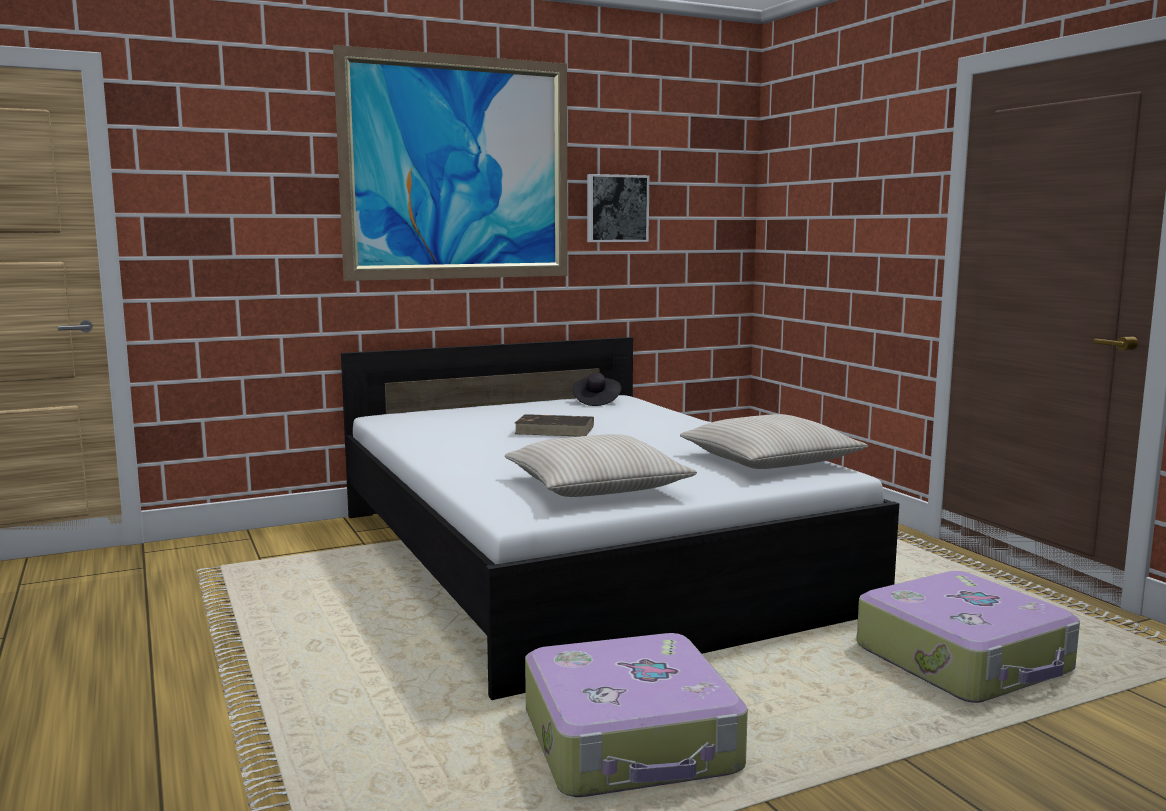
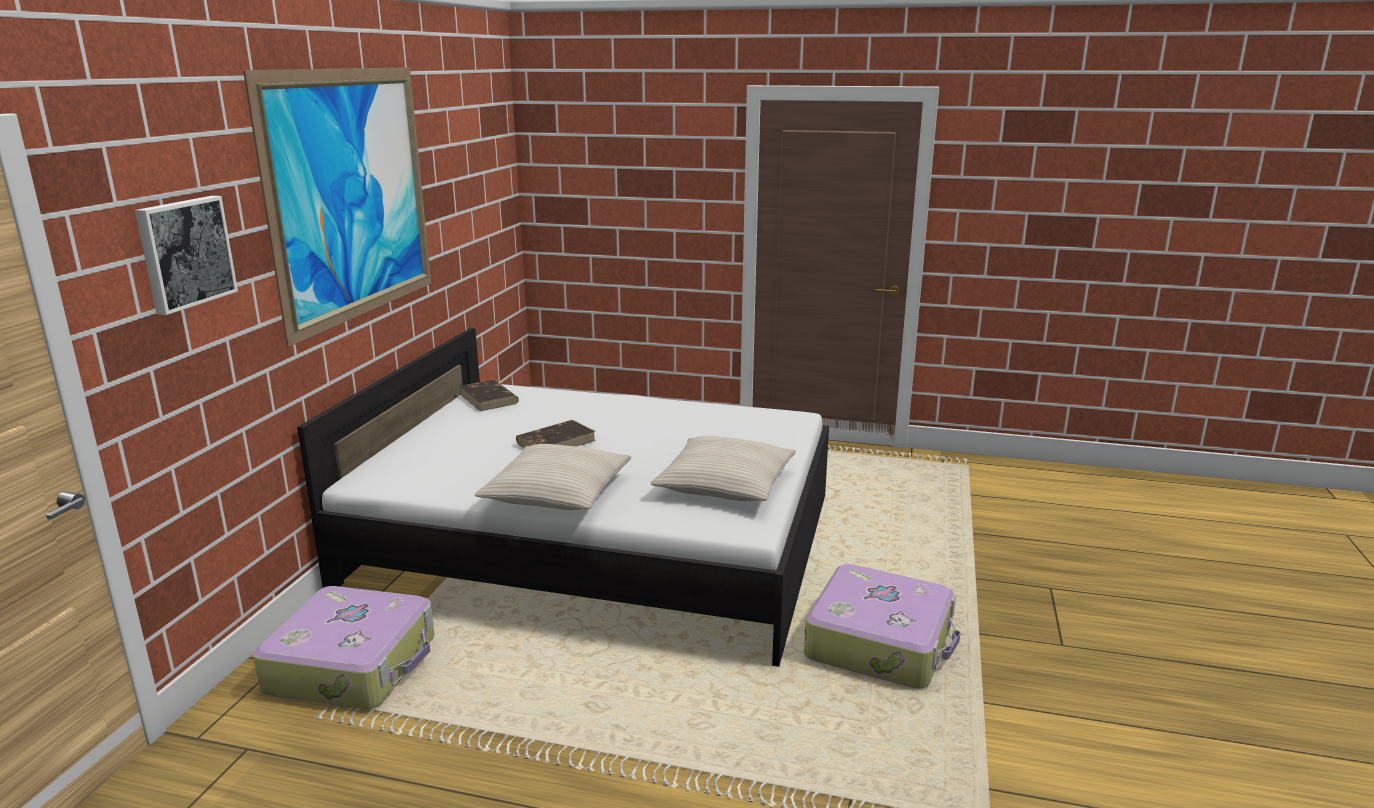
camera: 50 degrees left, 10 degrees up
(596, 402) = (489, 399): black hat -> brown book
(616, 208) = (450, 208): picture -> picture (184, 253)
(769, 461) = (747, 420): beige pillow -> beige pillow (556, 493)
(965, 660) = (899, 510): suitcase -> suitcase (354, 664)

